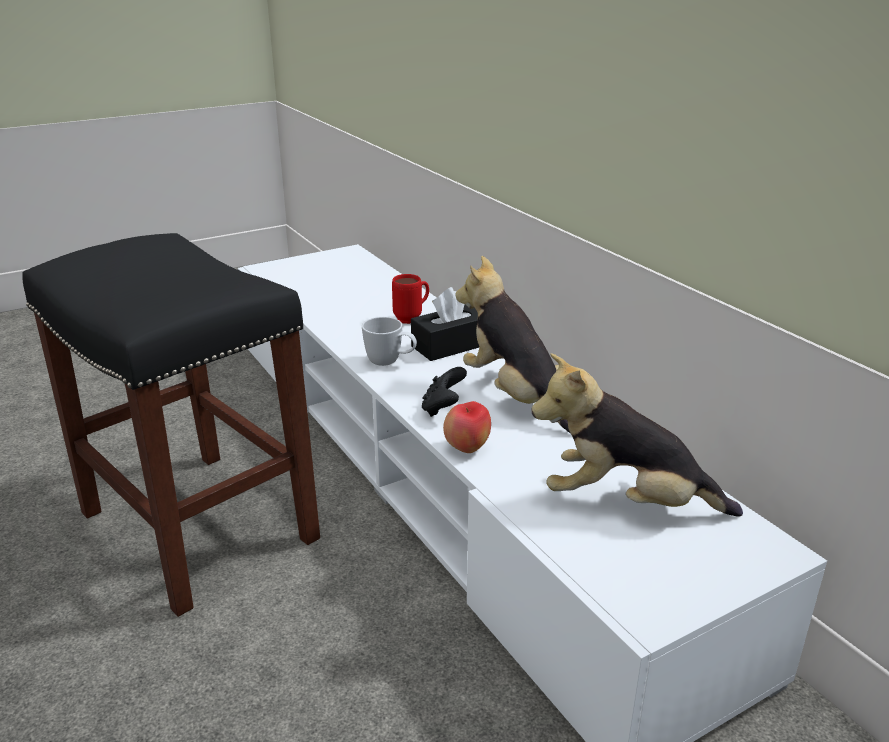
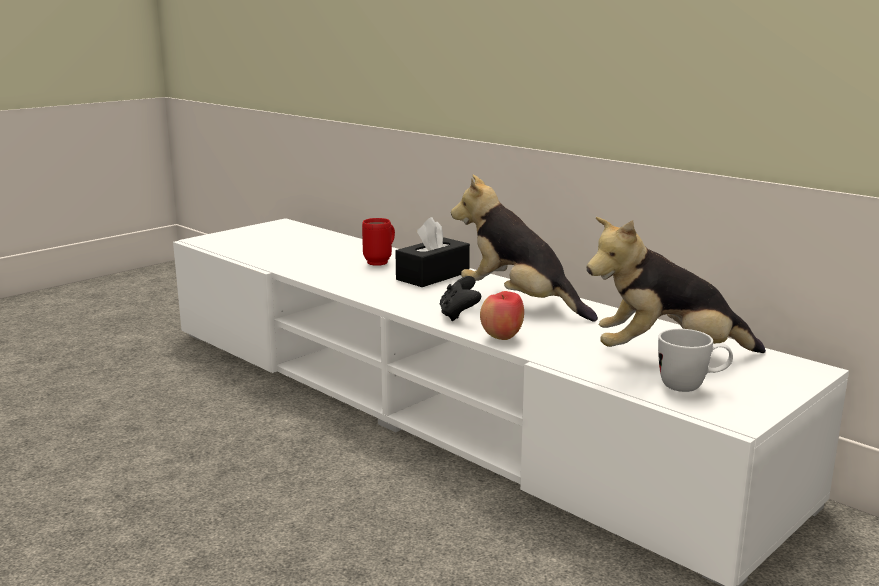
camera: 15 degrees left, 10 degrees down
(201, 527) = (214, 473): black stool -> none
(390, 362) = (384, 291): white mug -> white mug (691, 387)

